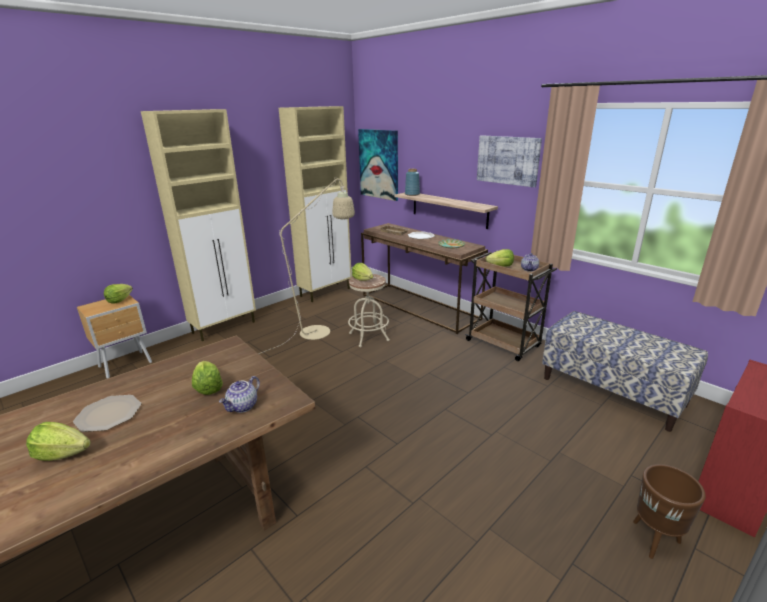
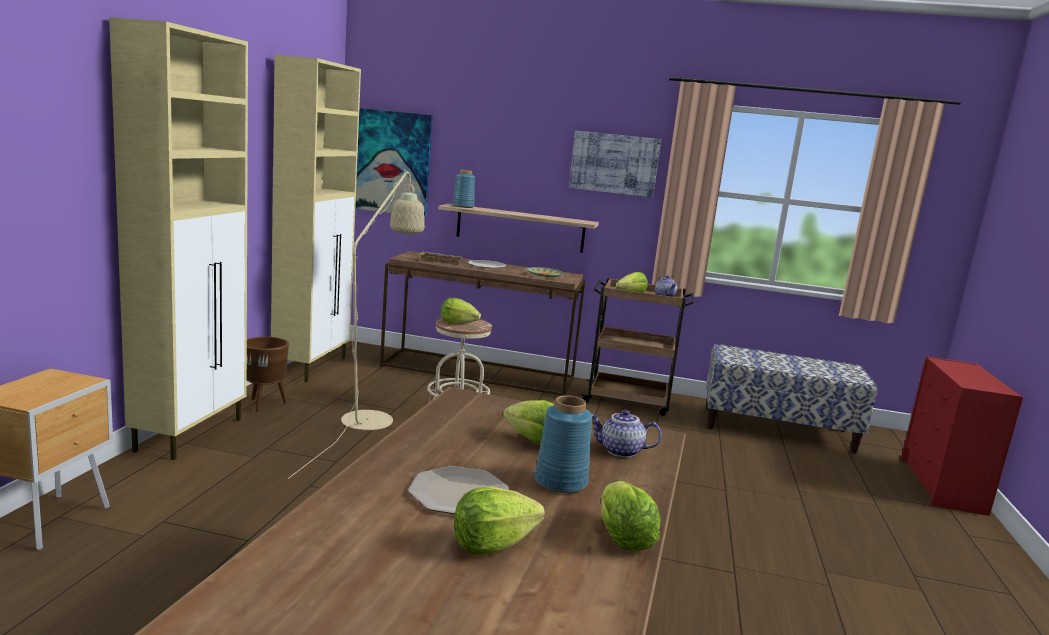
camera: 35 degrees left, 10 degrees down
(119, 300) = (57, 380): lettuce -> lettuce (622, 537)
(169, 421) = (561, 482): none -> blue vase
(243, 407) = (620, 451): teapot -> teapot turned 105 degrees clockwise
(655, 541) = (942, 538): brown planter -> brown planter (265, 404)

